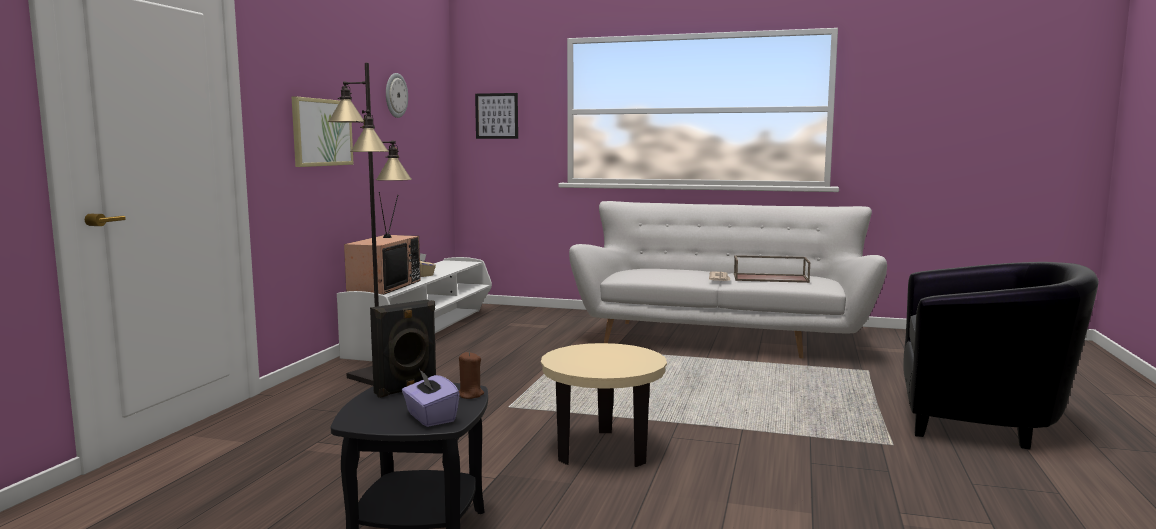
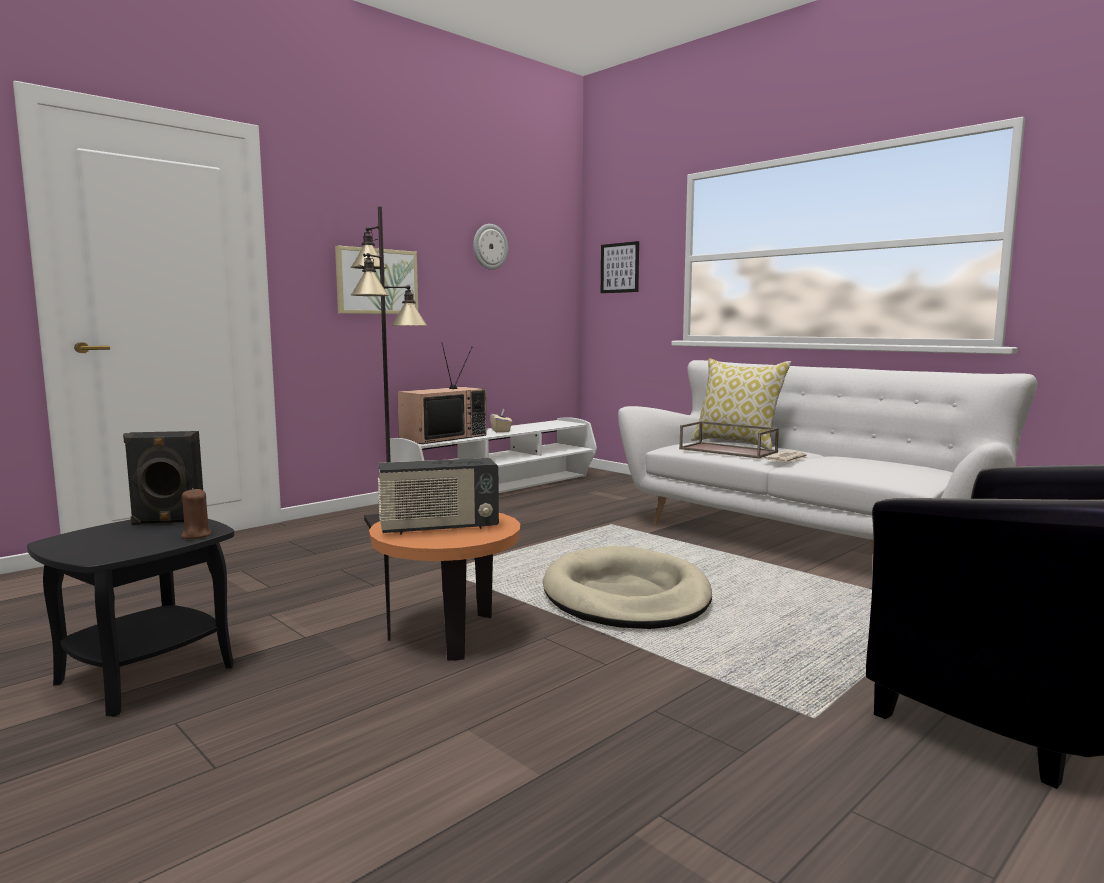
camera: 30 degrees right, 0 degrees up
(430, 417) = (108, 549): purple tissue box -> none
(603, 450) = (448, 634): beige side table -> orange side table
(604, 361) = (438, 528): none -> radio
(657, 269) = (737, 443): none -> pillow
(676, 399) = (626, 596): none -> beige dog bed
(771, 278) = (857, 465): brown tray -> brown tray (729, 450)

